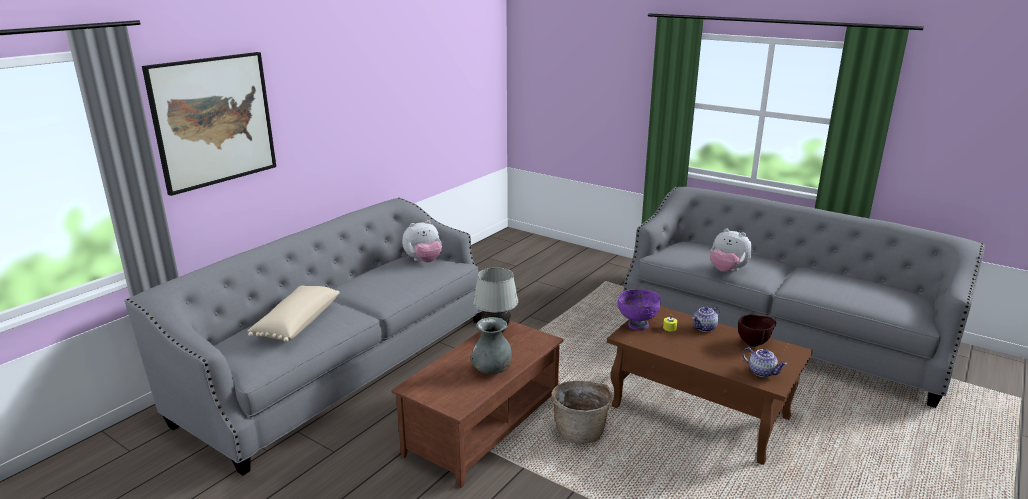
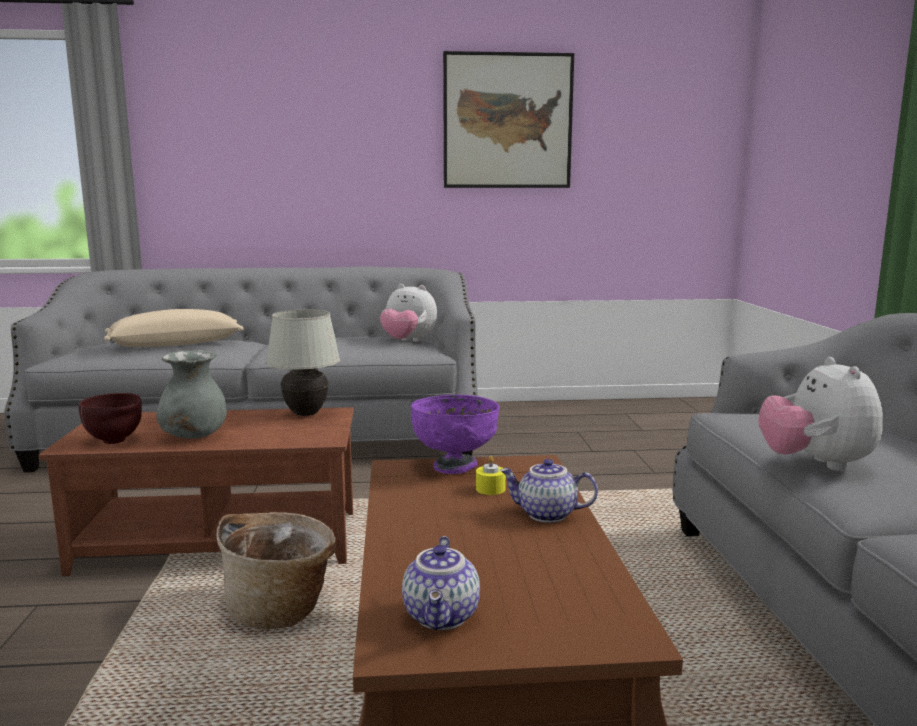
camera: 50 degrees right, 10 degrees down
(213, 121) = (221, 125): picture -> picture (507, 121)
(754, 343) = (572, 575): brown bowl -> brown bowl (116, 441)

